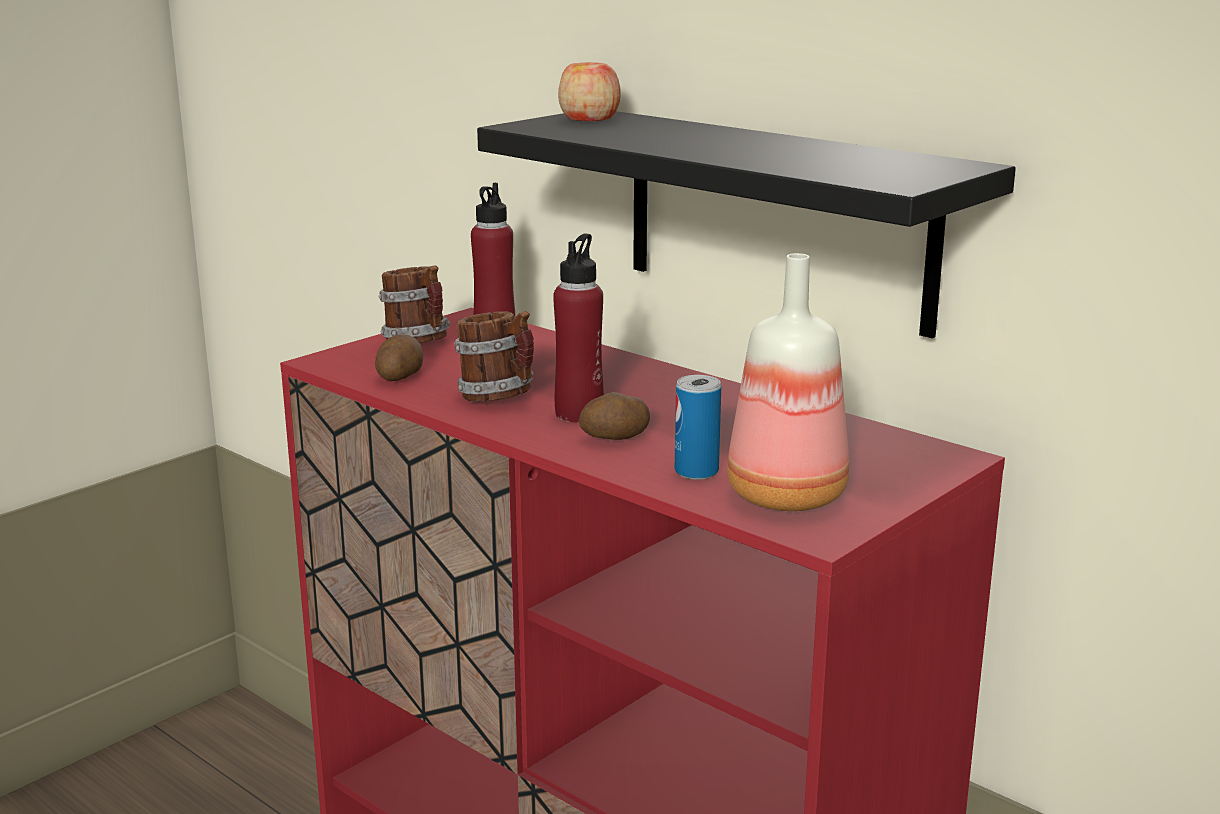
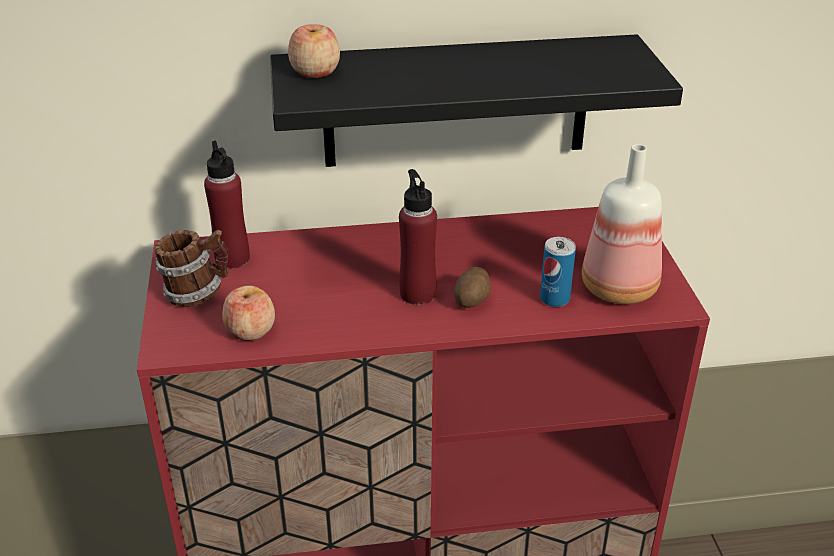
camera: 50 degrees left, 15 degrees up
(399, 376) = (250, 330): potato -> apple
(499, 398) = (350, 309): mug -> none

